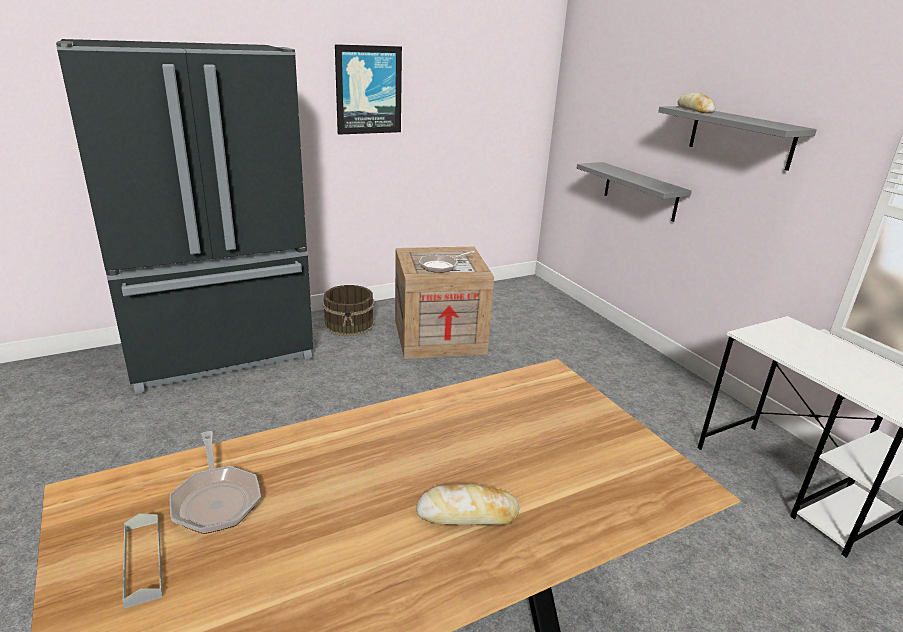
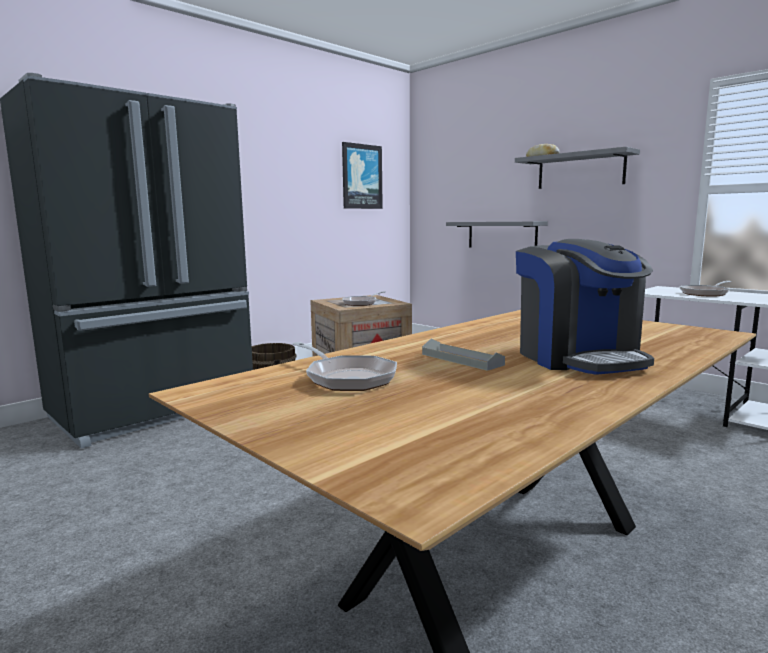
camera: 15 degrees left, 15 degrees down
(143, 561) = (323, 409): grey tray -> grey tray (461, 359)
(368, 90) = (271, 167): picture -> picture (361, 176)
(467, 514) = (578, 358): bread -> coffee machine
(824, 355) = (705, 293): none -> frying pan

